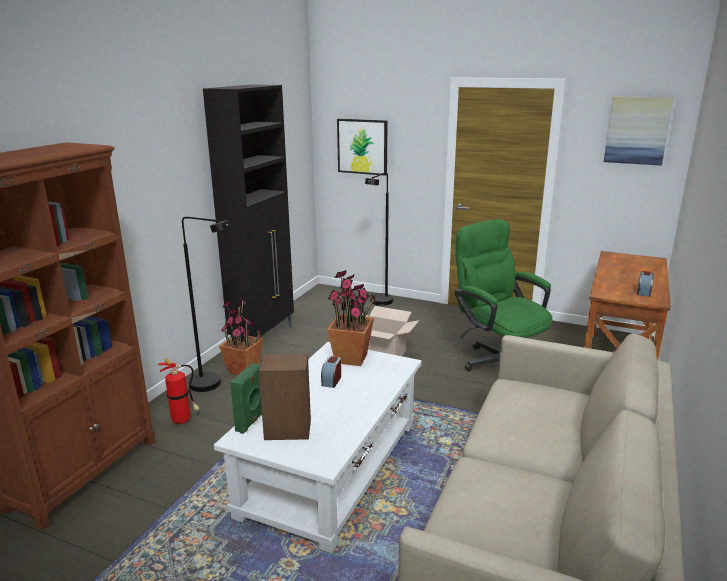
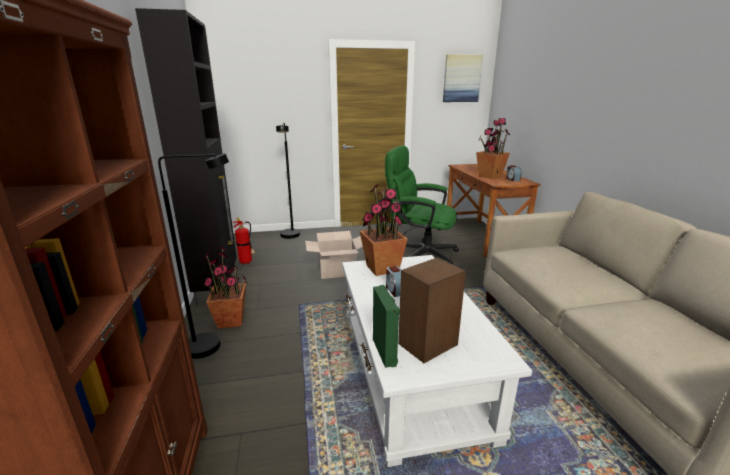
camera: 35 degrees left, 0 degrees up
(183, 420) = (218, 392): fire extinguisher -> fire extinguisher (247, 262)
(362, 146) = (253, 103): picture -> none
(619, 280) = (489, 176): none -> potted plant

